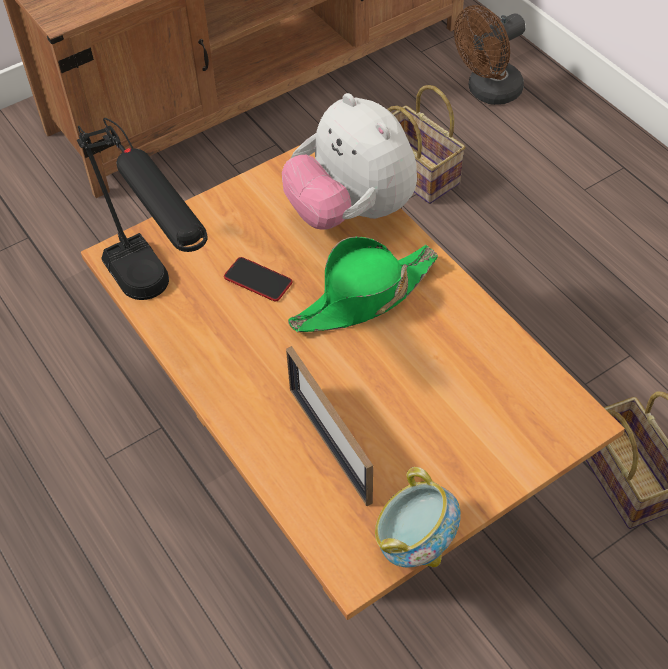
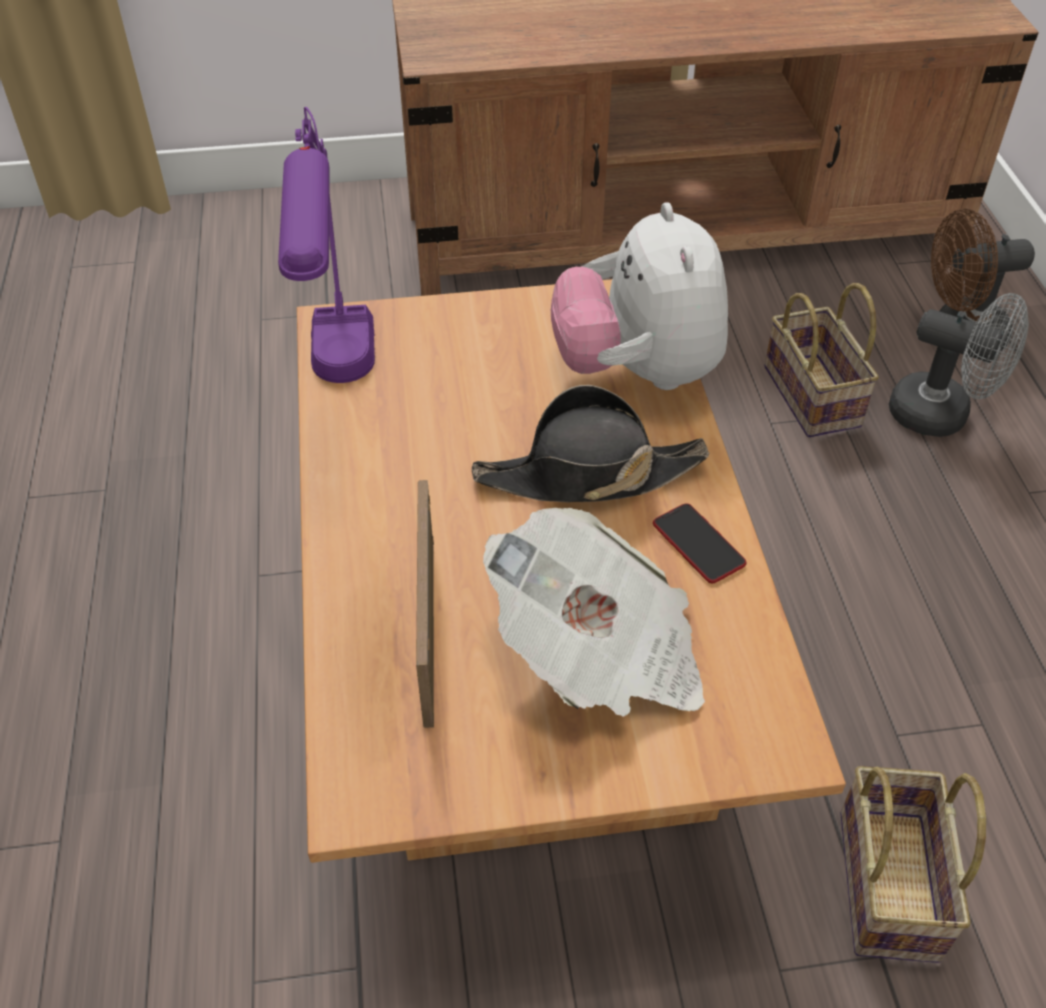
camera: 25 degrees right, 5 degrees down
(161, 305) = (343, 394): black table lamp -> purple table lamp
(258, 280) = (472, 408): phone -> phone (698, 544)
(364, 297) = (588, 474): green hat -> black hat
(415, 542) = (455, 802): bowl -> none
(442, 412) = (599, 652): none -> newspaper
(506, 155) = (942, 415): none -> grey fan

